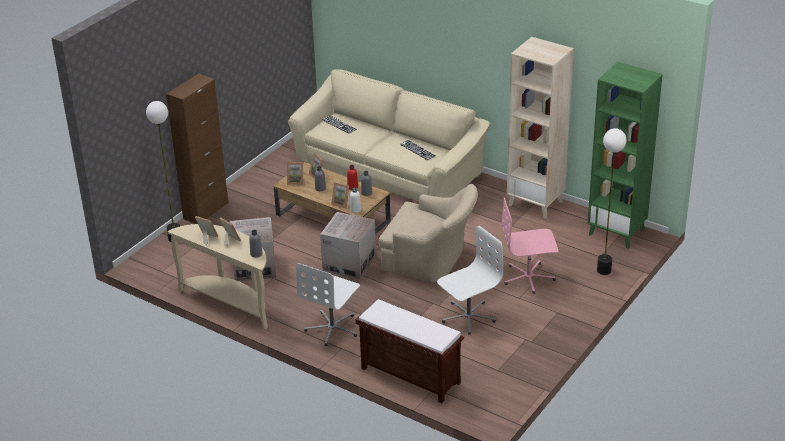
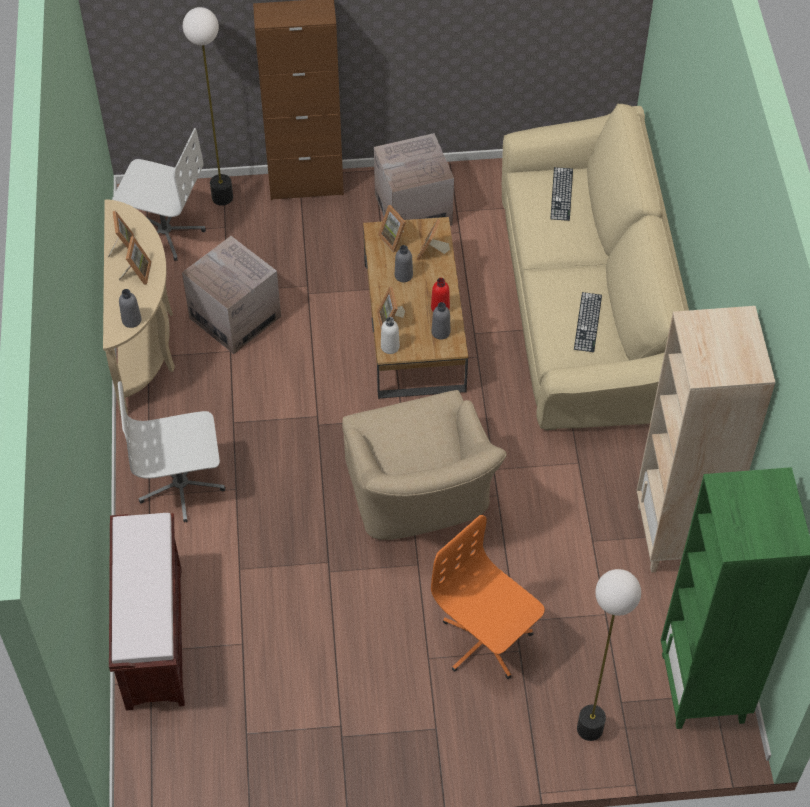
camera: 50 degrees right, 20 degrees up
(349, 263) = (331, 410): cardboard box -> cardboard box (413, 209)
(468, 317) = (332, 623): white office chair -> white office chair (165, 231)
(528, 278) = (485, 641): pink office chair -> orange office chair

